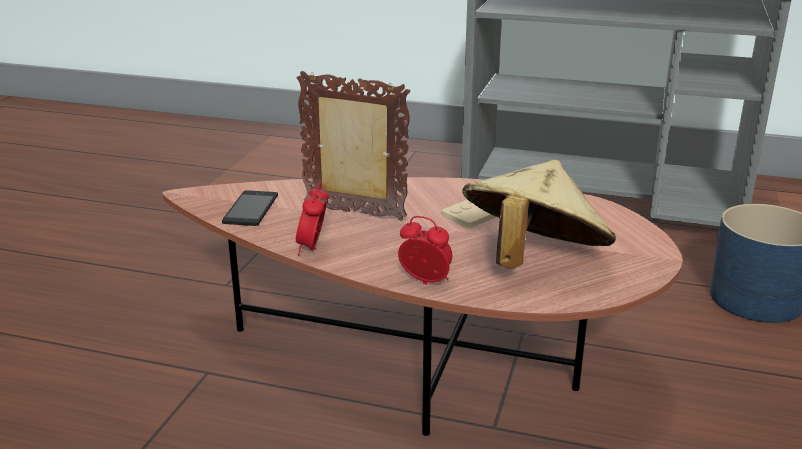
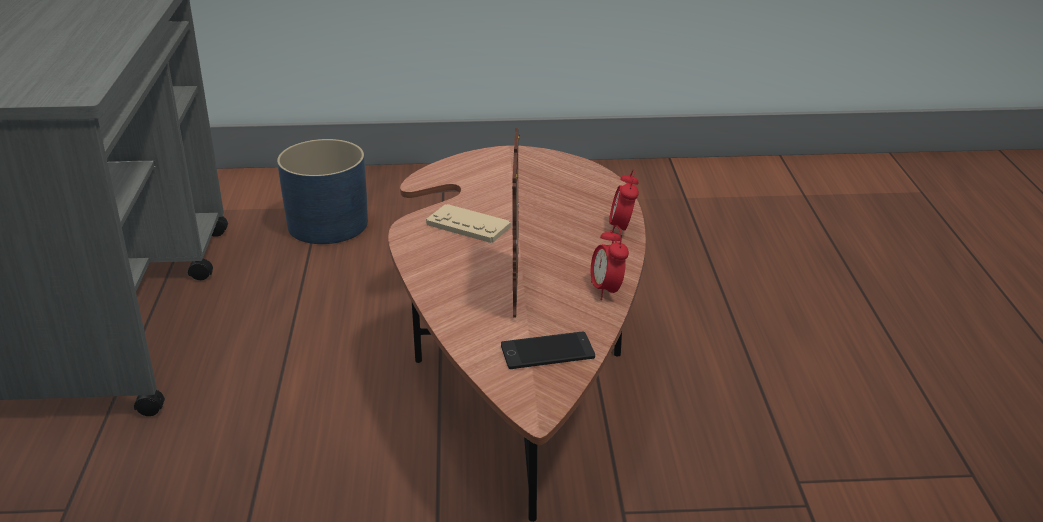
camera: 110 degrees left, 5 degrees up
(313, 249) = (607, 290): alarm clock -> alarm clock turned 90 degrees clockwise
(532, 260) = (552, 194): beige hat -> none

